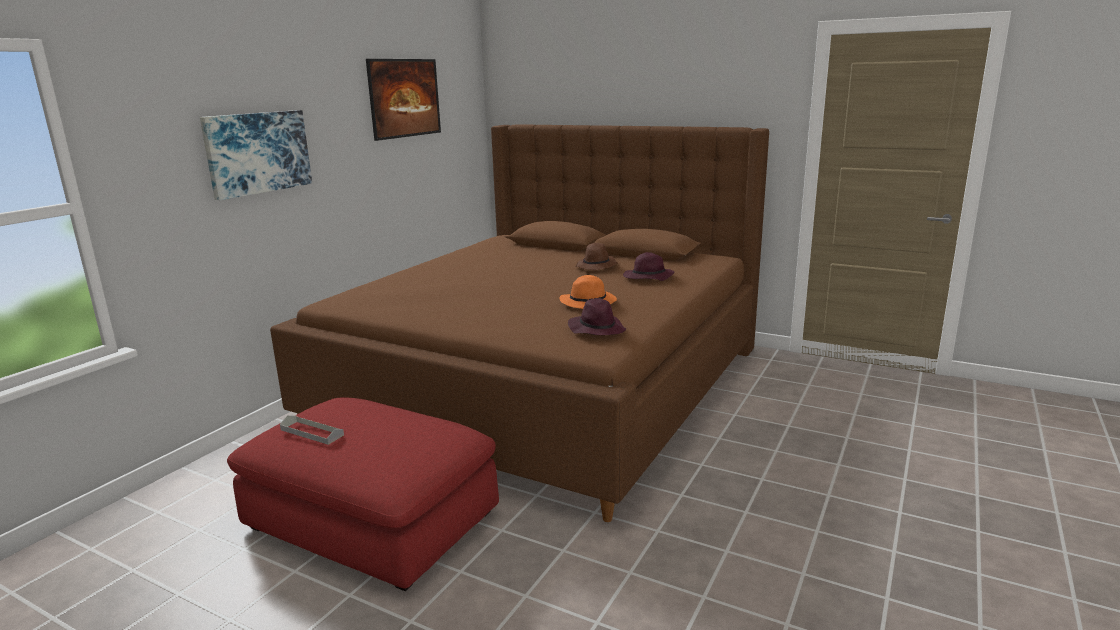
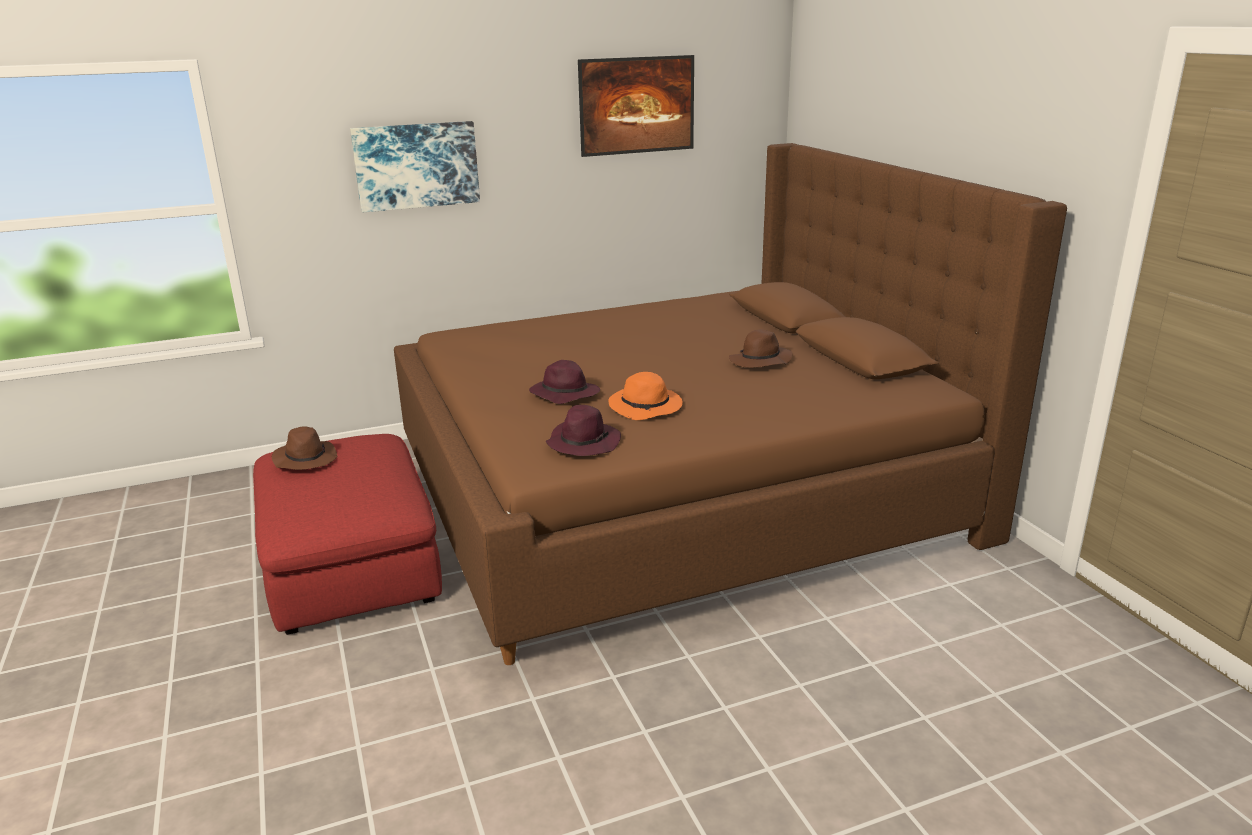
camera: 40 degrees right, 5 degrees up
(312, 432) = (305, 459): grey tray -> brown hat
(647, 278) = (781, 394): purple hat -> purple hat (563, 394)

